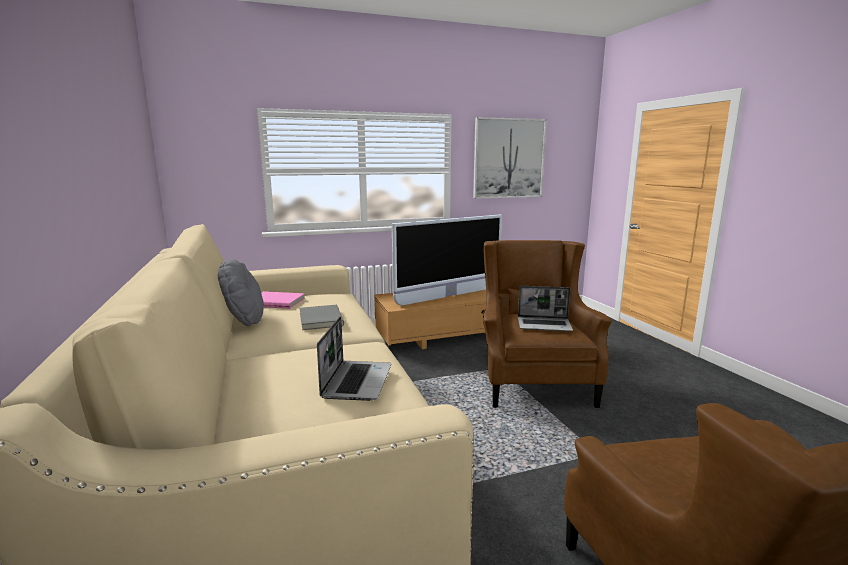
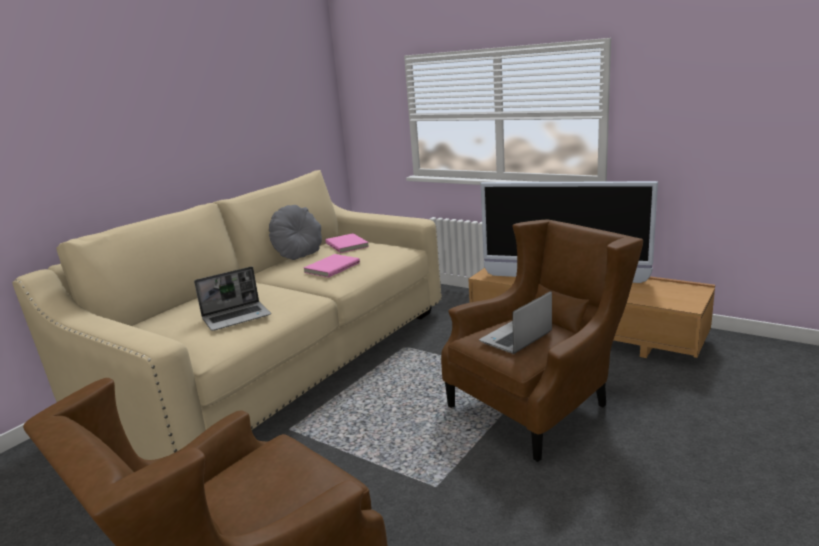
camera: 55 degrees right, 5 degrees up
(319, 319) = (331, 267): grey book -> pink book
(508, 158) = (706, 95): picture -> none
(544, 325) = (516, 338): laptop -> laptop turned 75 degrees clockwise

